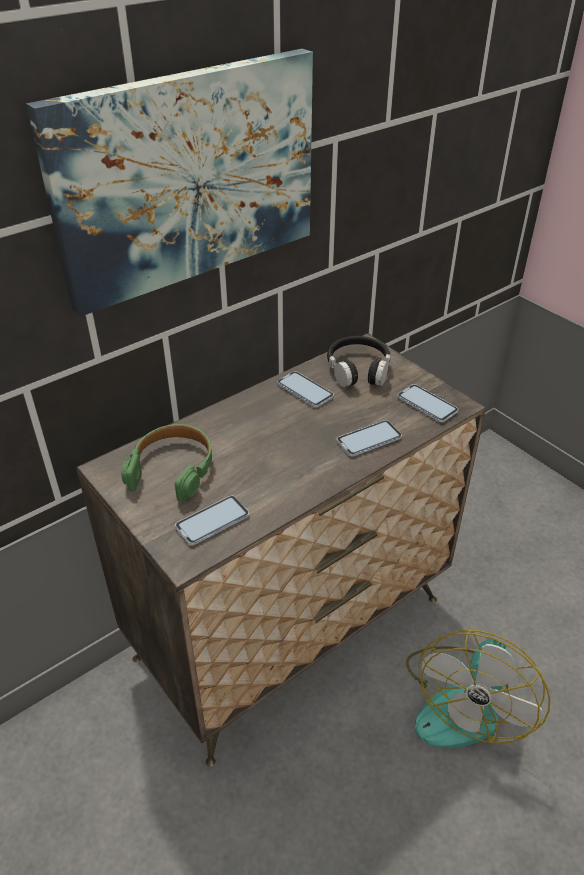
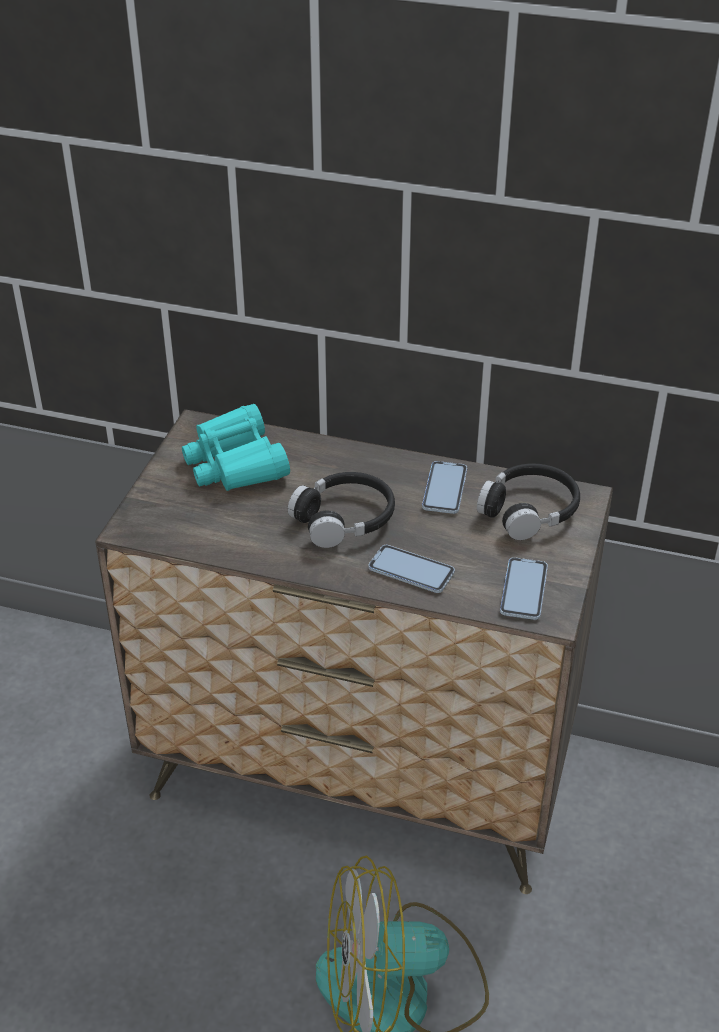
camera: 55 degrees right, 0 degrees up
(172, 468) = (235, 463): green headphones -> turquoise binoculars
(187, 178) = (362, 179): picture -> none
(212, 521) = (190, 521): phone -> none
(290, 444) = (344, 519): none -> black headphones

